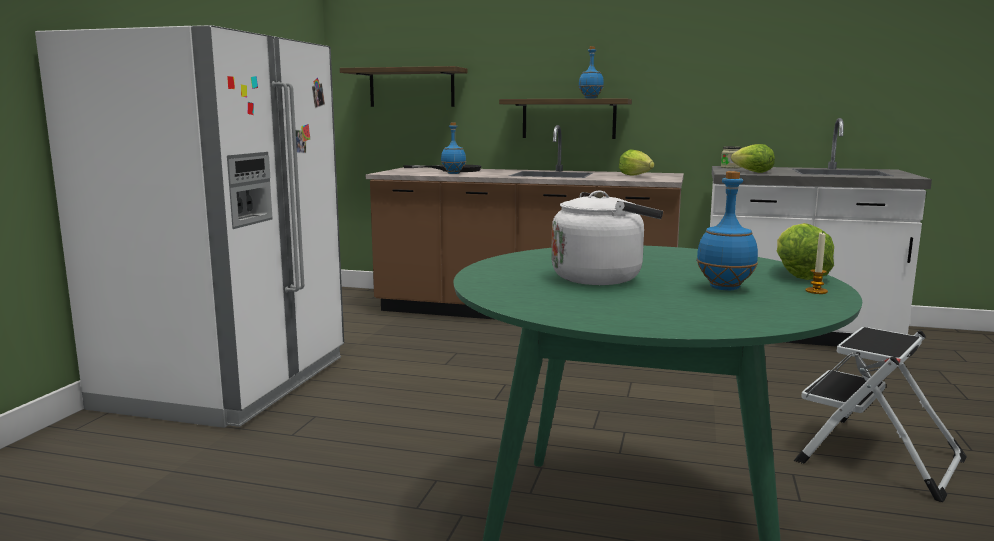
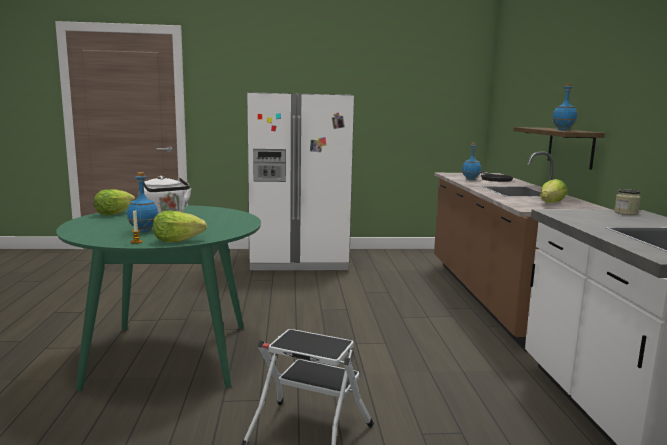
camera: 70 degrees right, 0 degrees up
(411, 88) = (511, 115): shelf -> none
(752, 172) = (581, 216): lettuce -> lettuce (113, 214)

